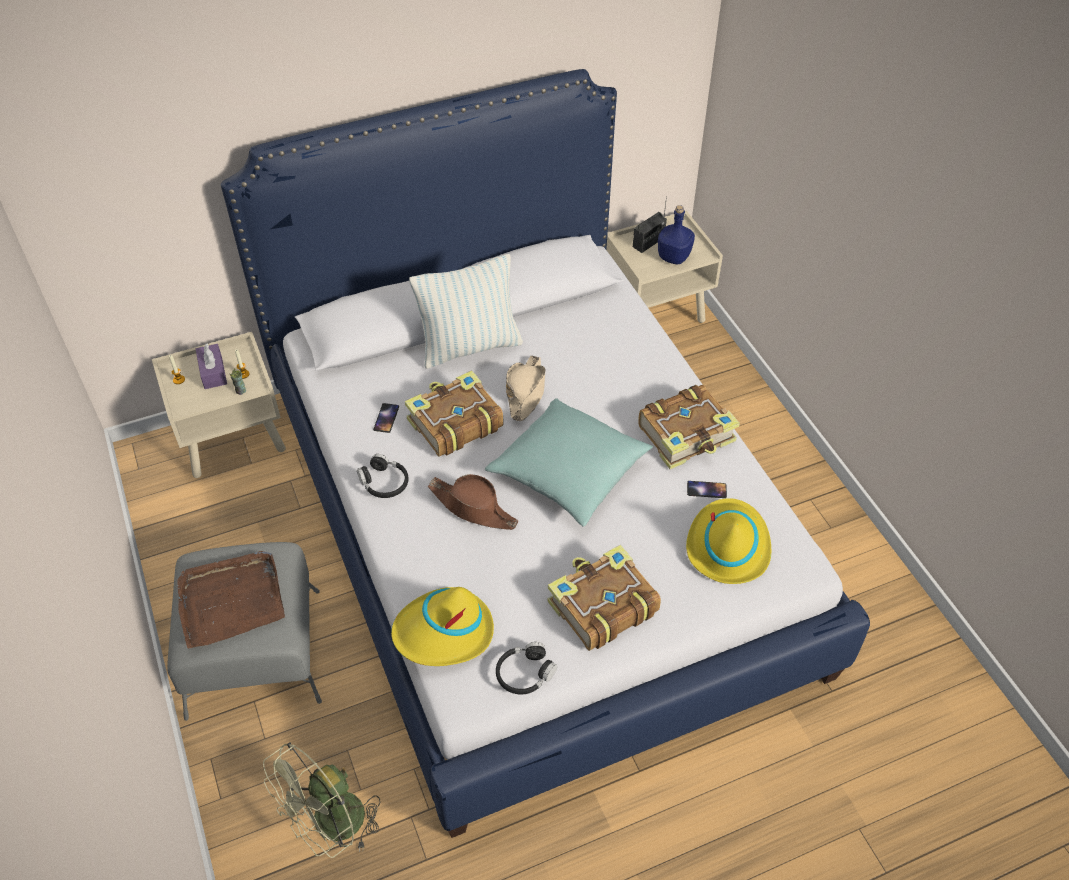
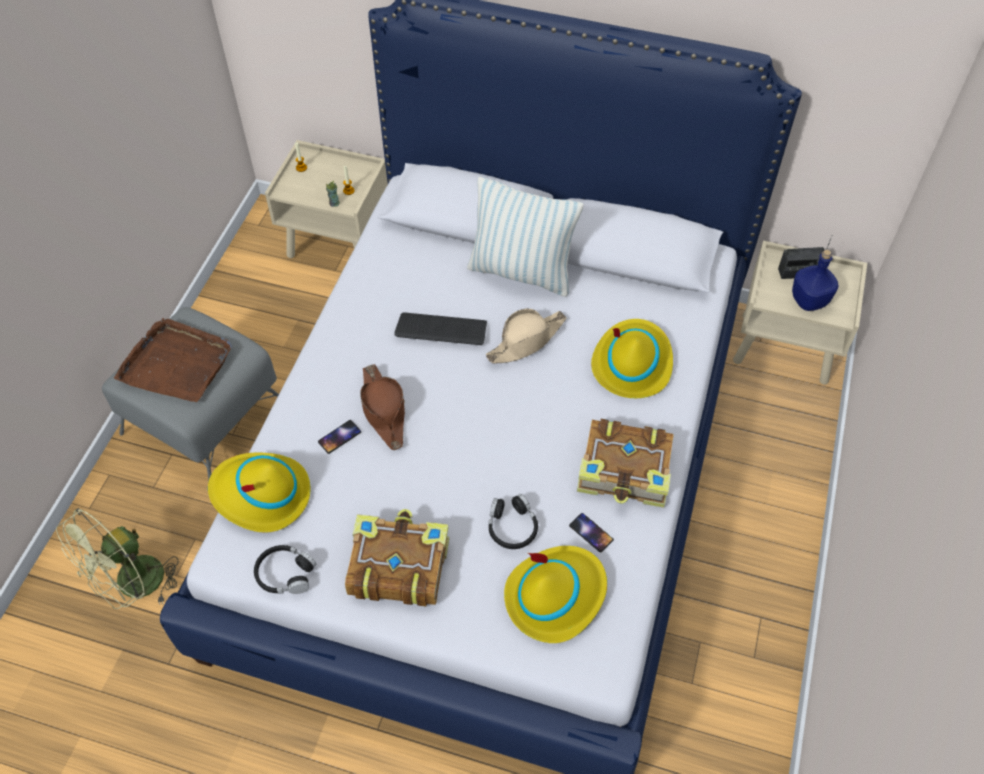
camera: 40 degrees right, 5 degrees up
(213, 372) = (329, 176): purple tissue box -> none
(331, 827) = (133, 586): green fan -> green fan turned 45 degrees counterclockwise
(384, 483) = (341, 343): black headphones -> black headphones (512, 527)
(386, 418) = (396, 291): phone -> phone (339, 437)
(454, 423) = (441, 330): book -> keyboard
(568, 472) = (489, 434): turquoise pillow -> none
(615, 361) = (632, 363): none -> yellow hat

